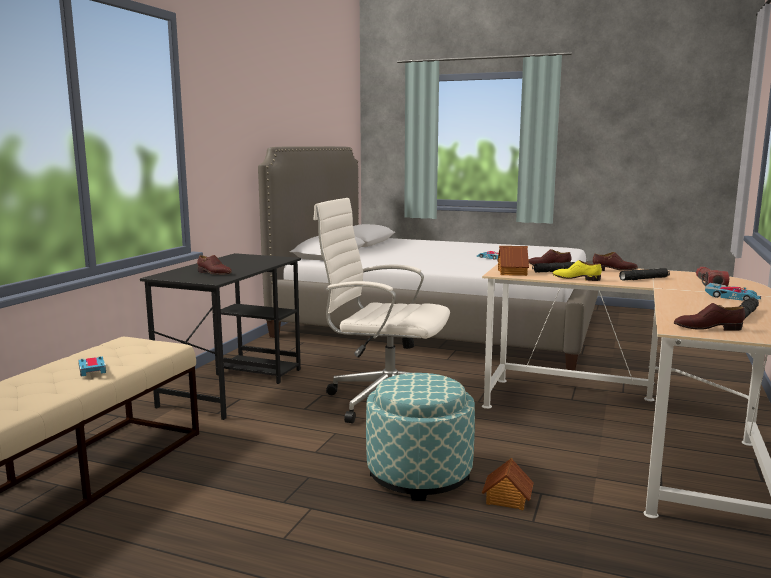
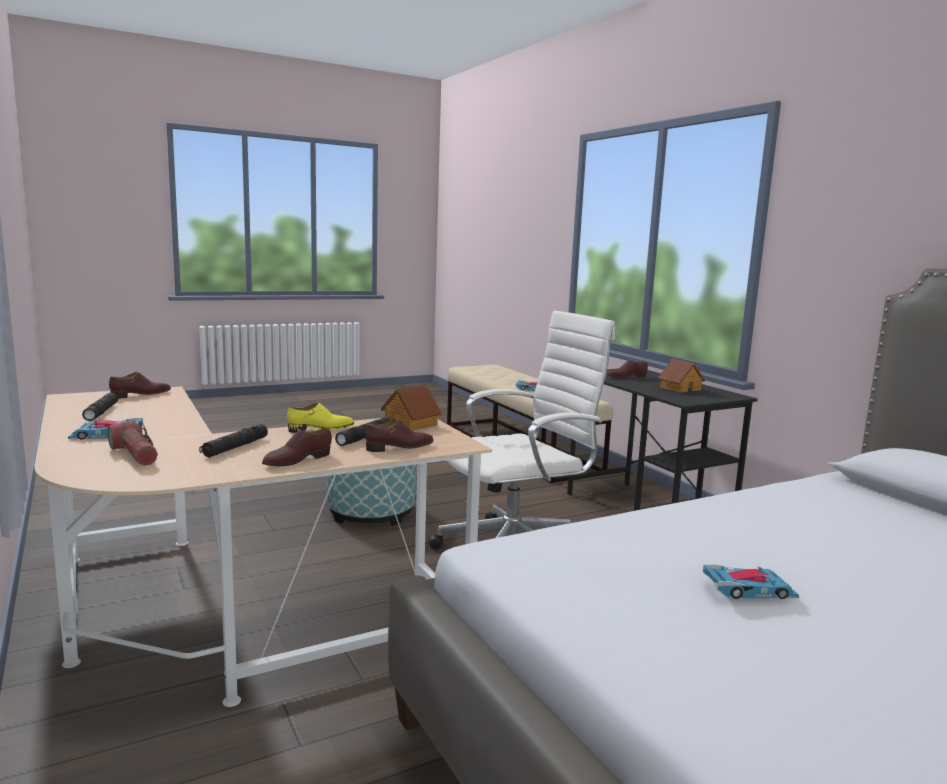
camera: 130 degrees right, 0 degrees up
(506, 499) = (294, 519): toy house -> toy house (680, 388)

